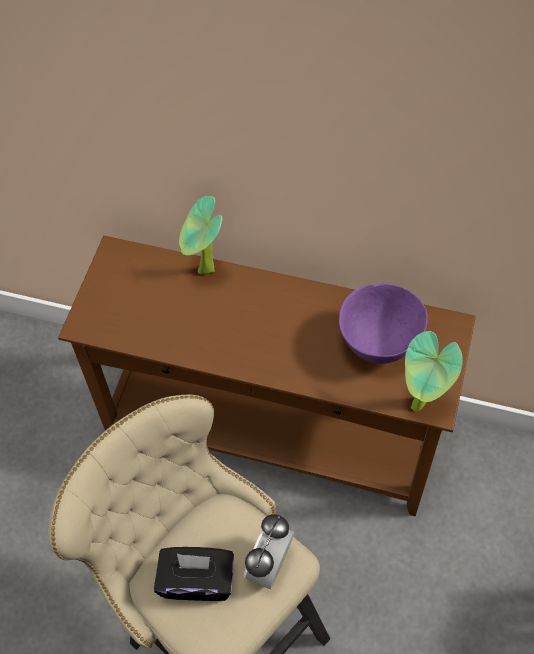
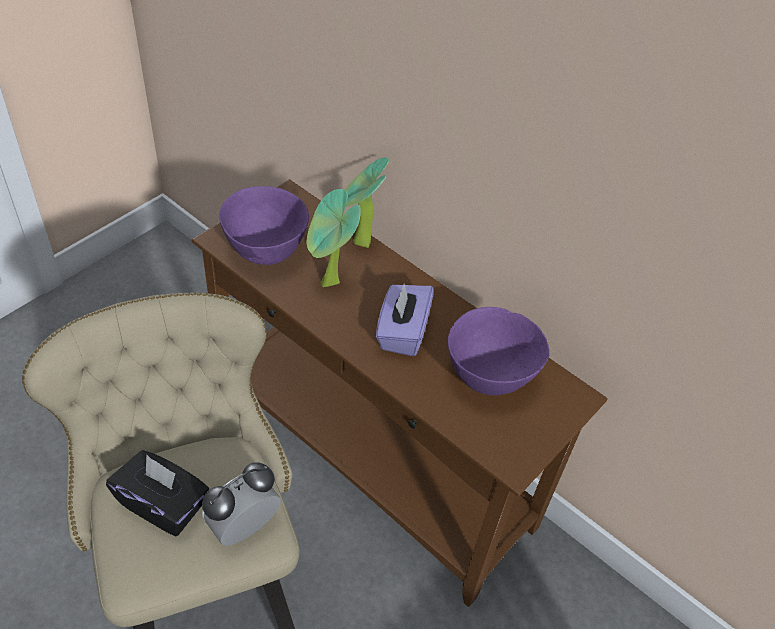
camera: 20 degrees right, 10 degrees down
(132, 318) = (267, 252): none -> purple bowl
(288, 338) = (402, 332): none -> purple tissue box
(420, 407) = (496, 455): potted plant -> potted plant (329, 286)

